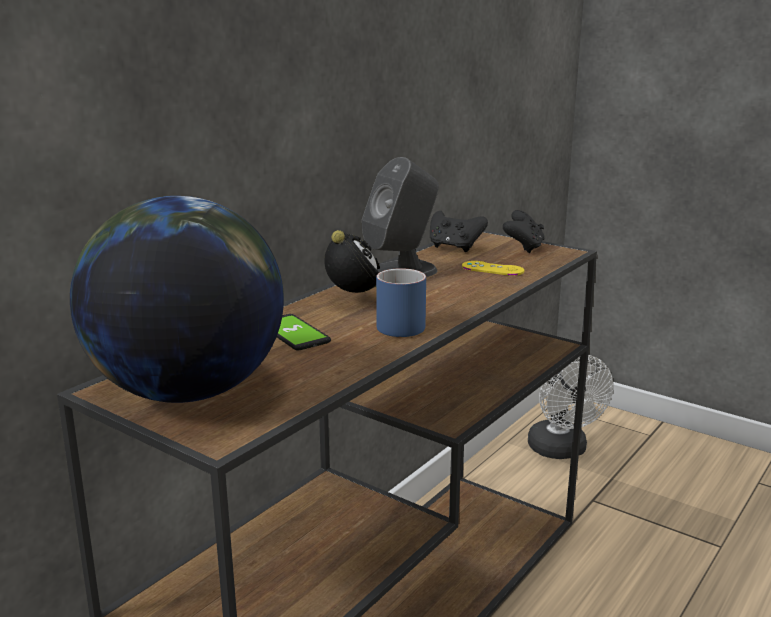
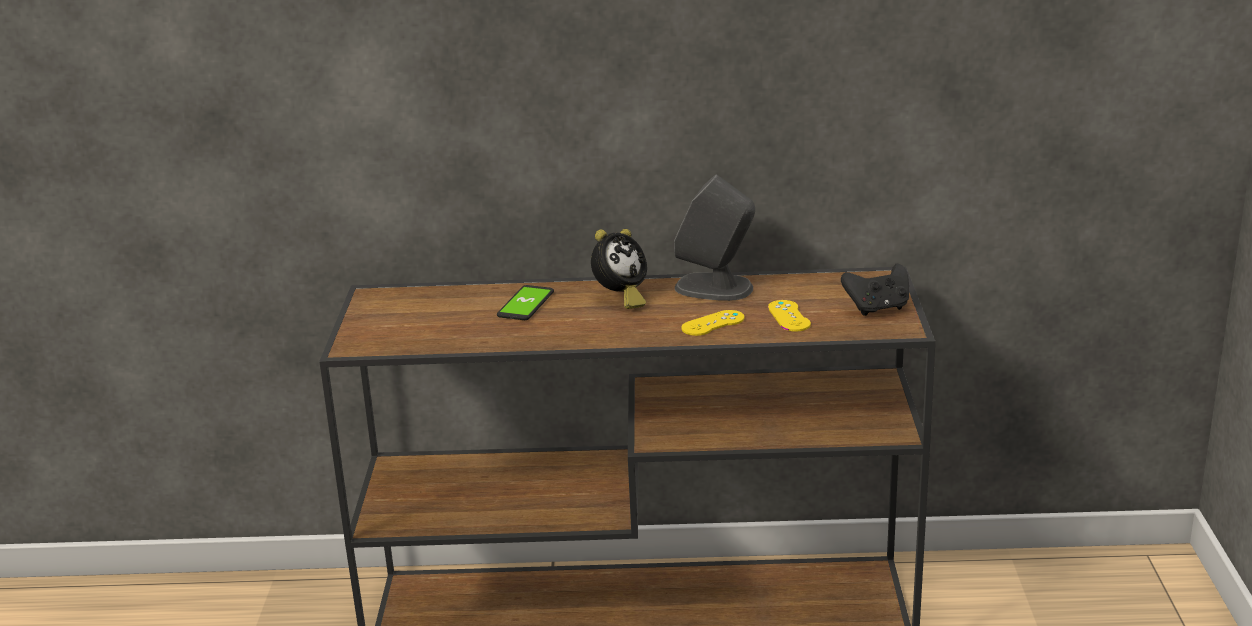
camera: 55 degrees right, 5 degrees up
(187, 391) = (397, 314): globe -> none
(403, 324) = (598, 329): blue mug -> none
(454, 247) = (823, 282): black game controller -> none
(464, 289) = (713, 323): none -> yellow game controller
(562, 451) = (1052, 600): white fan -> none

